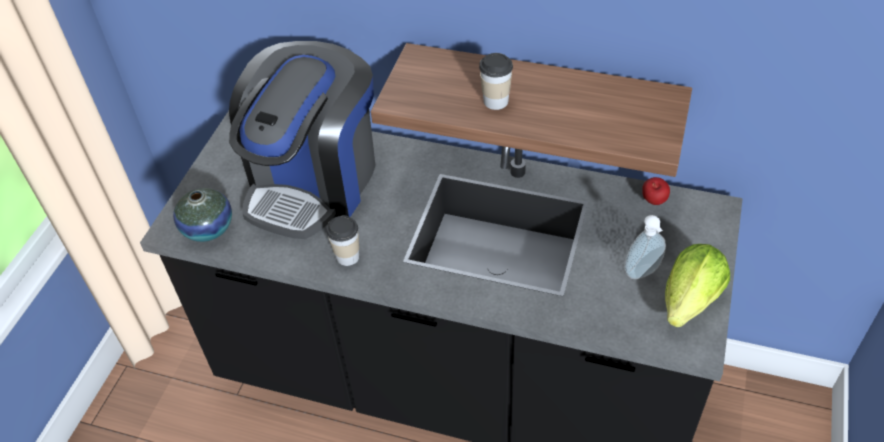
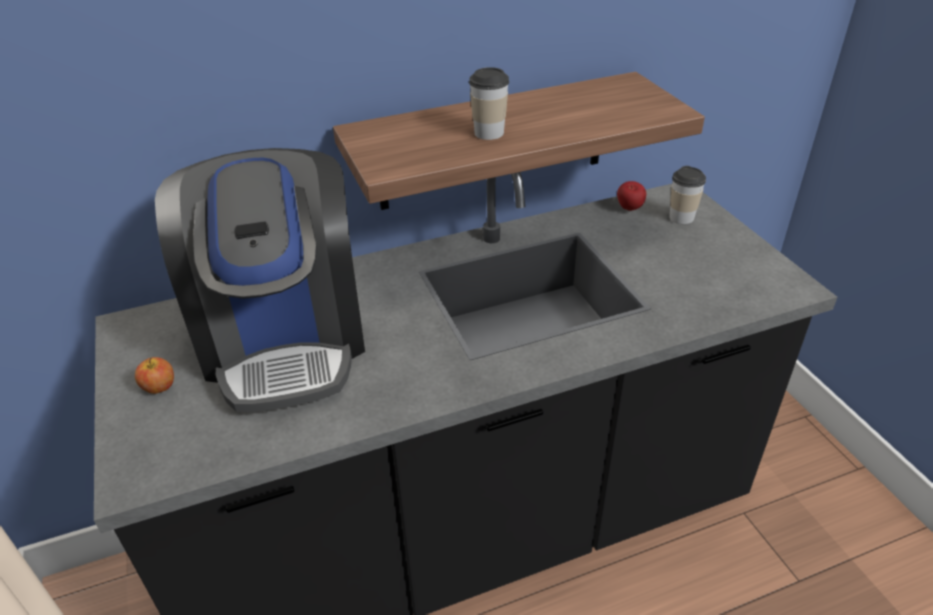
camera: 40 degrees left, 10 degrees down
(208, 228) = (188, 450): vase -> none
(225, 177) = (159, 387): none -> apple
(347, 256) = (404, 386): cup -> cup (681, 218)
(642, 274) = (689, 260): soap dispenser -> none
(690, 300) = (747, 260): lettuce -> none

